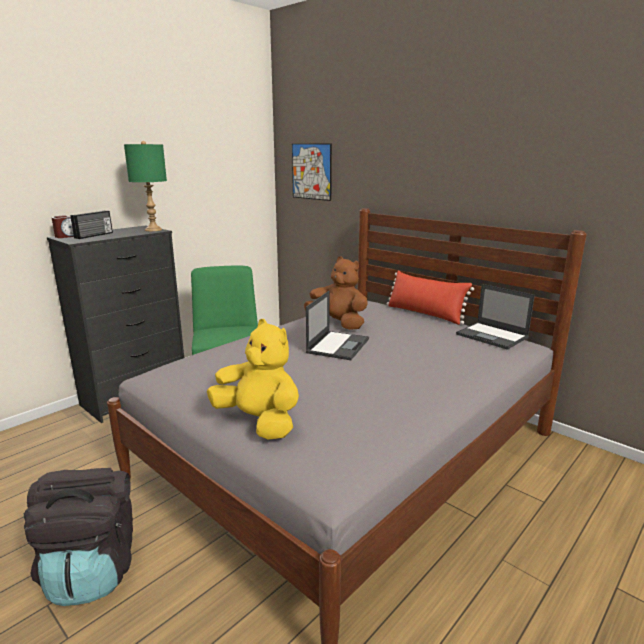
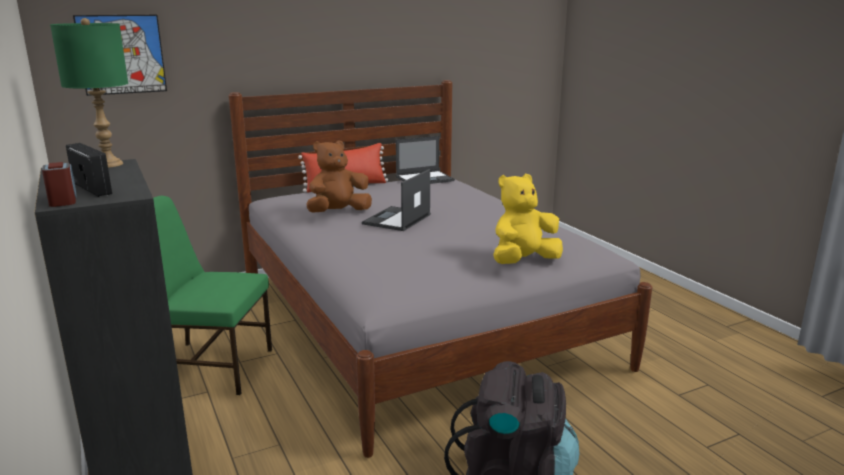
camera: 70 degrees left, 0 degrees up
(338, 345) = (396, 219): laptop -> laptop turned 105 degrees counterclockwise

